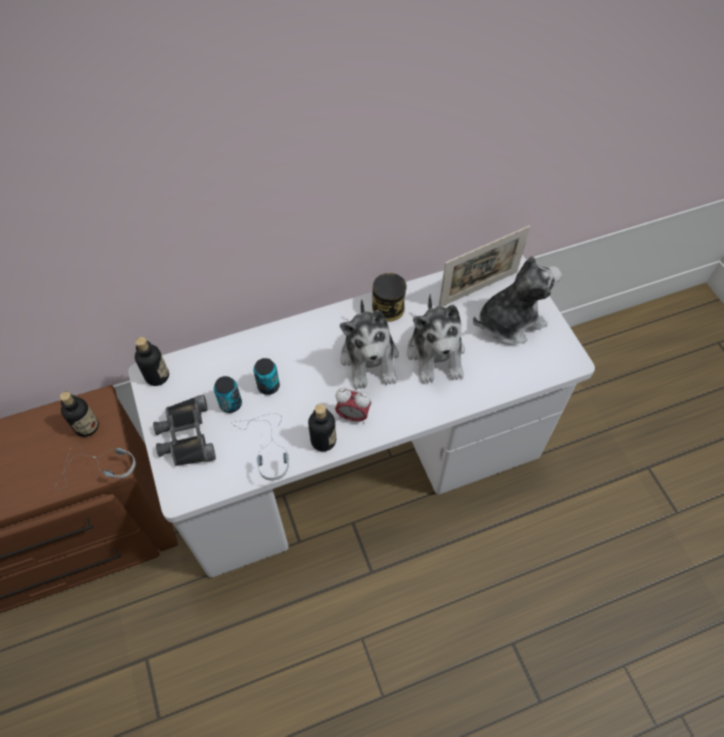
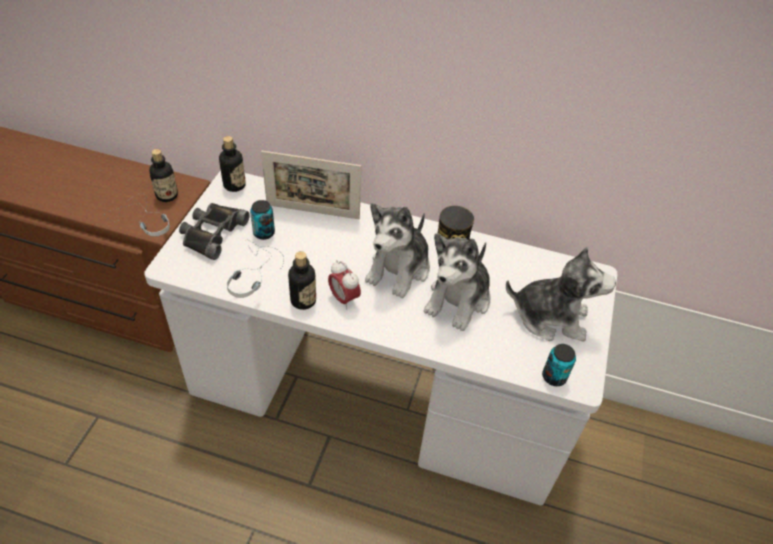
camera: 35 degrees right, 10 degrees down
(268, 386) = (302, 239): can -> can (554, 377)
(478, 289) = (546, 276): picture frame -> picture frame (313, 212)

